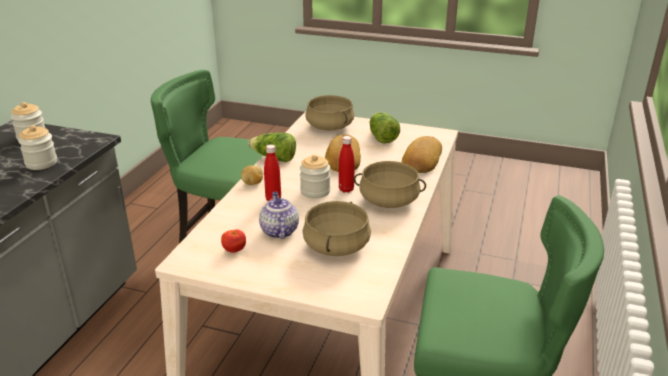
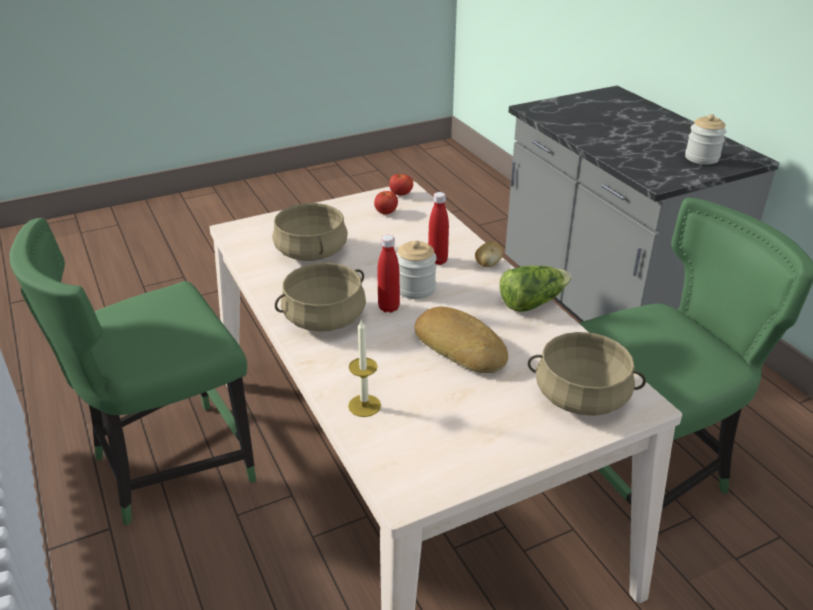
camera: 135 degrees right, 5 degrees up
(41, 163) = (625, 150): jar -> none
(192, 261) = (401, 194): none -> tomato
(279, 231) = (379, 239): teapot -> none
(382, 137) = (479, 421): lettuce -> none
(421, 160) = (364, 405): bread -> candle

